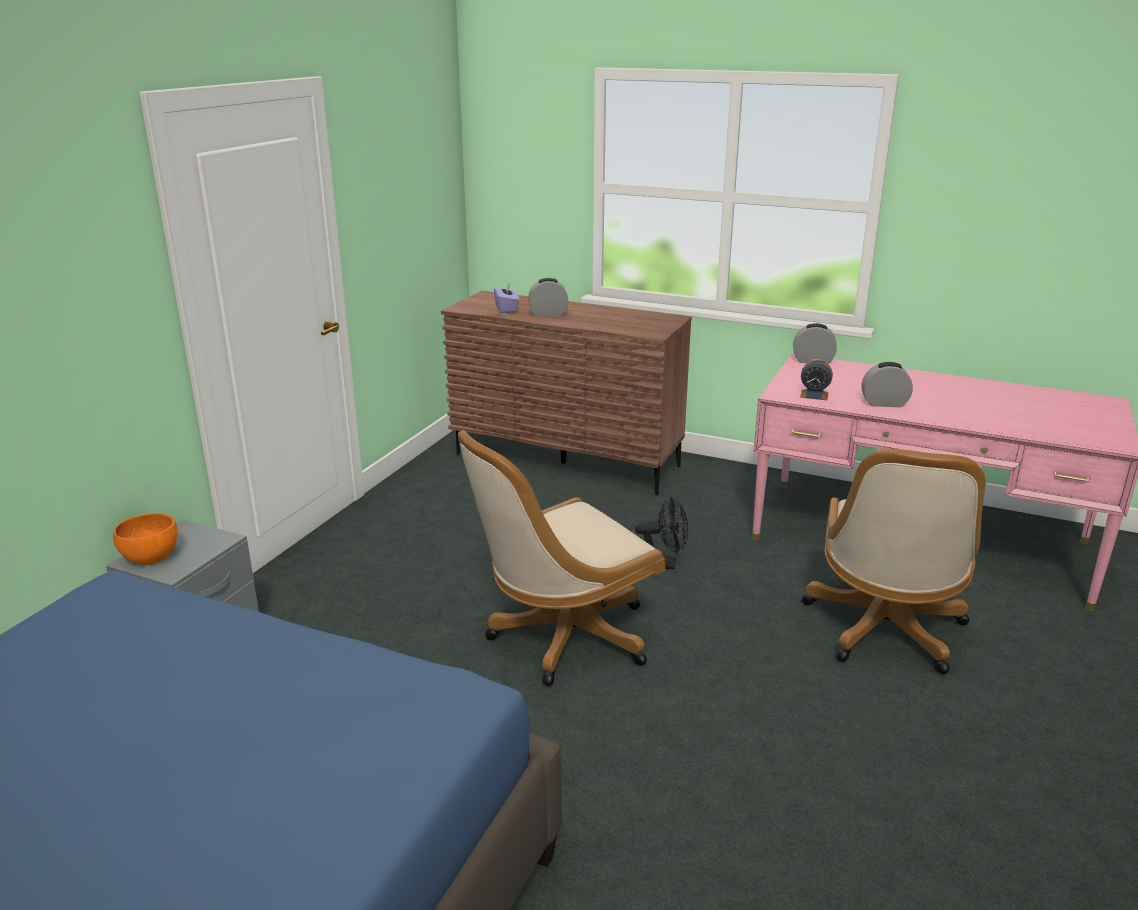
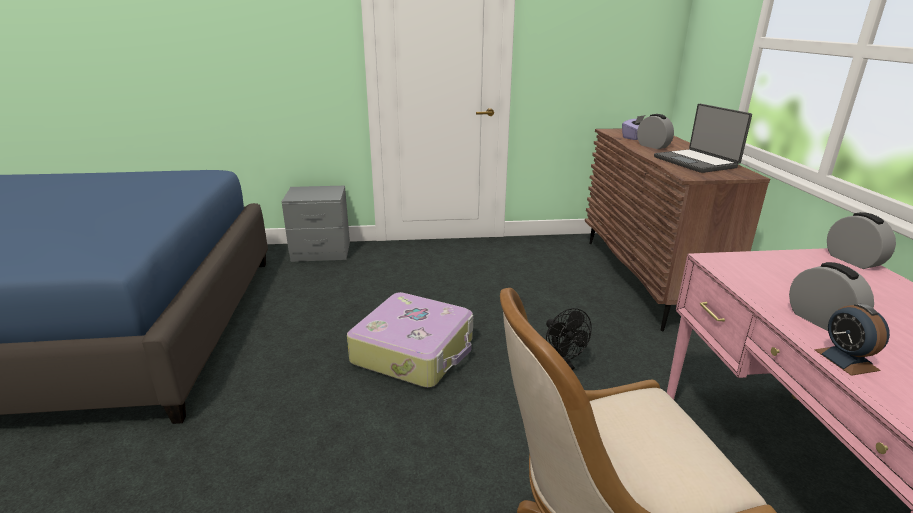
camera: 60 degrees right, 0 degrees up
(152, 558) = (302, 191): orange bowl -> none
(561, 639) = (414, 351): office chair -> suitcase
(620, 319) = (696, 162): none -> laptop
(814, 395) = (754, 277): alarm clock -> alarm clock (846, 360)

